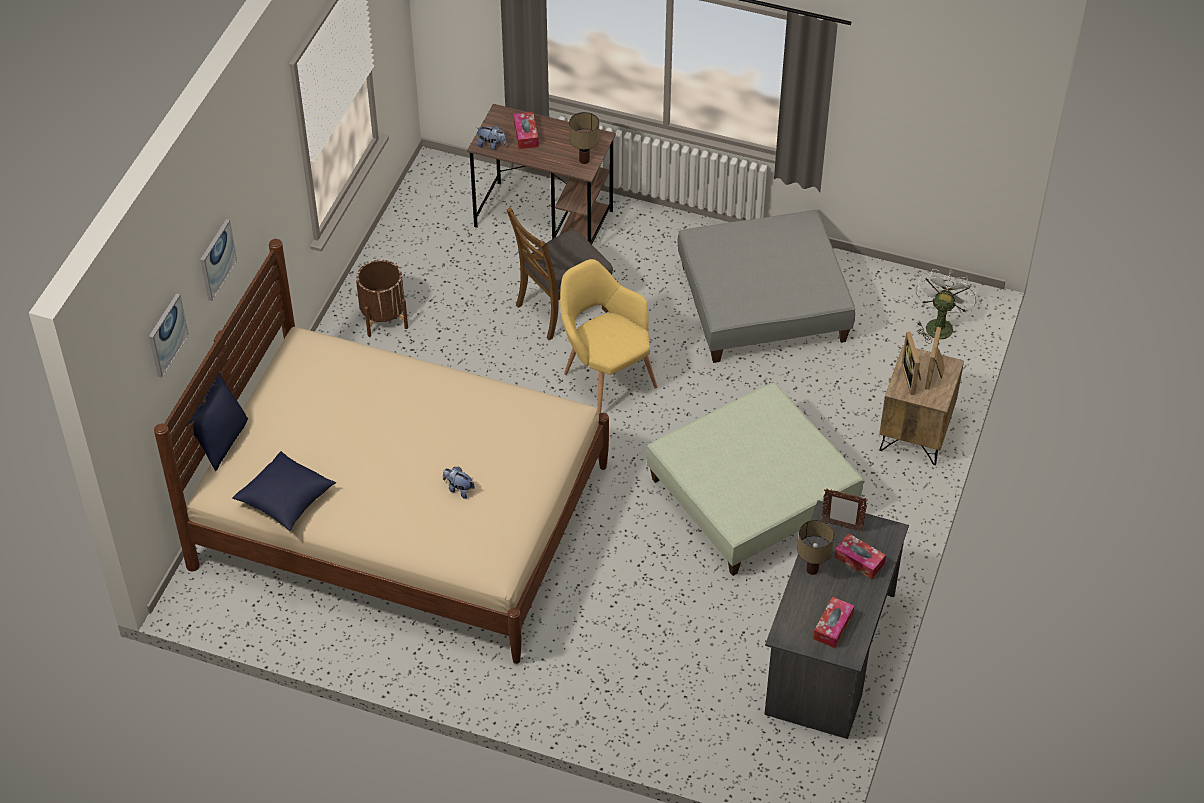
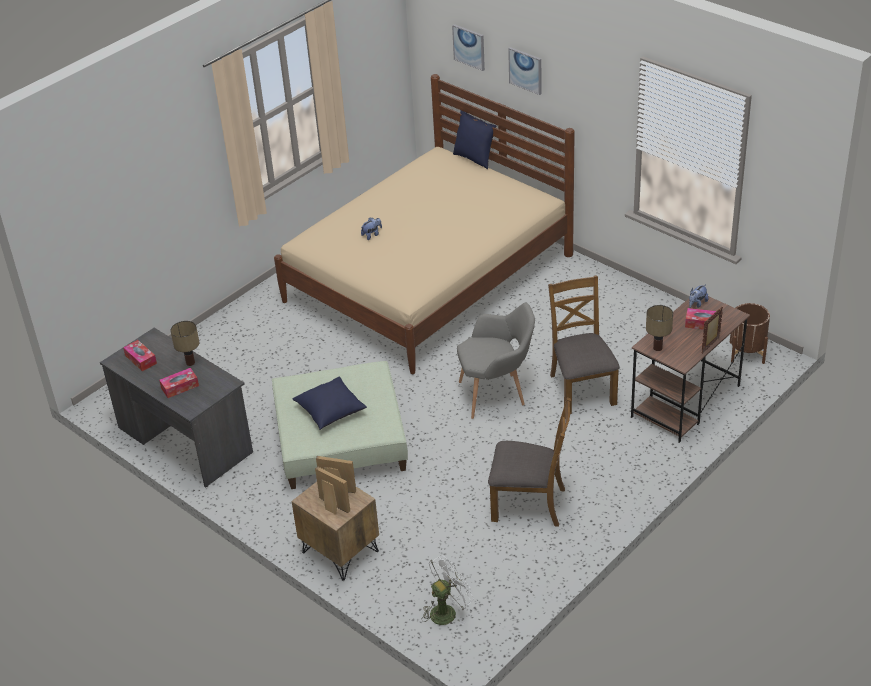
camera: 115 degrees right, 10 degrees down
(286, 500) = (410, 172): blue pillow -> blue pillow (330, 411)
(383, 318) = (613, 301): brown planter -> brown planter (747, 352)
(604, 377) = (497, 394): yellow armchair -> grey armchair
(763, 303) = (529, 504): grey ottoman -> brown chair
(841, 526) = (214, 387): picture frame -> picture frame (710, 345)
(939, 324) = (447, 611): white fan -> white fan turned 75 degrees counterclockwise

